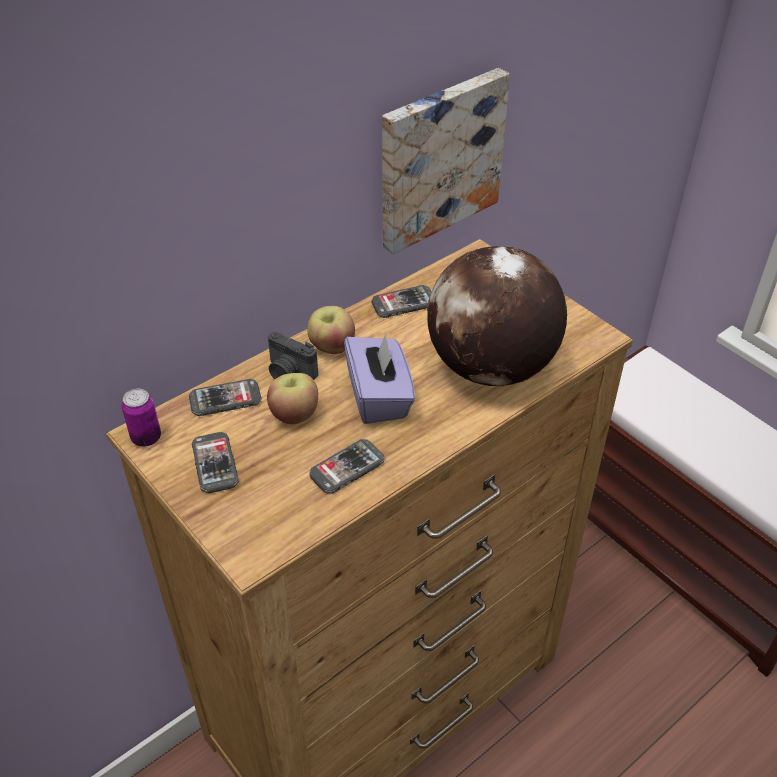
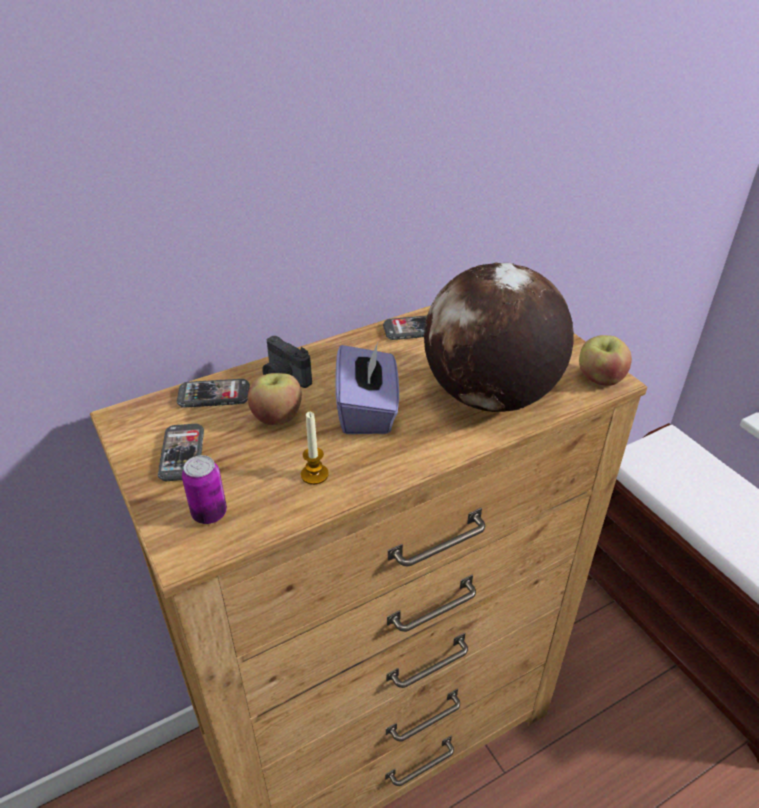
camera: 10 degrees right, 5 degrees down
(146, 438) = (125, 421): can -> can (209, 513)
(331, 347) = (333, 360): apple -> apple (599, 379)
(347, 468) = (314, 475): phone -> candle
(438, 158) = (465, 189): picture -> none

